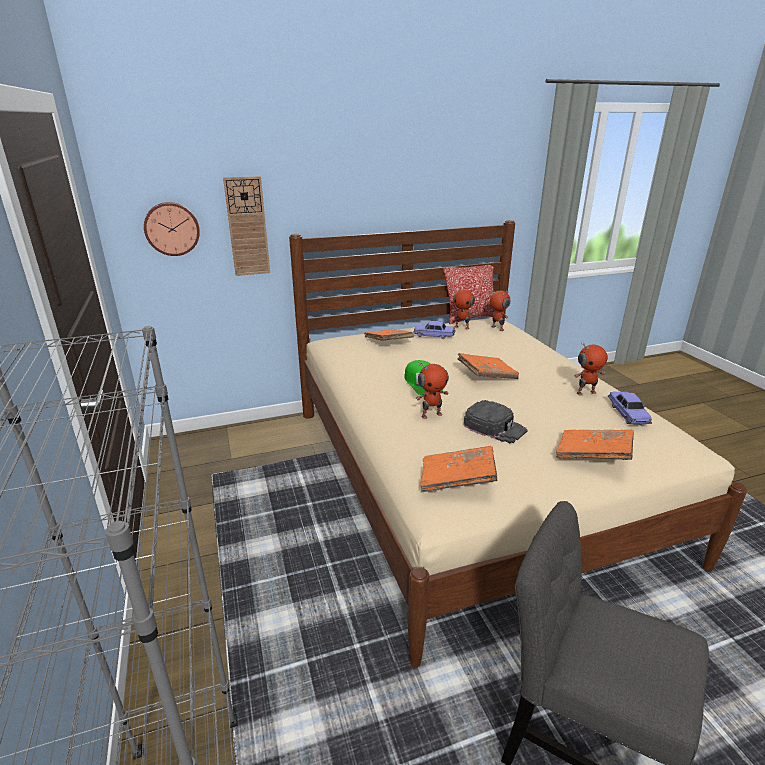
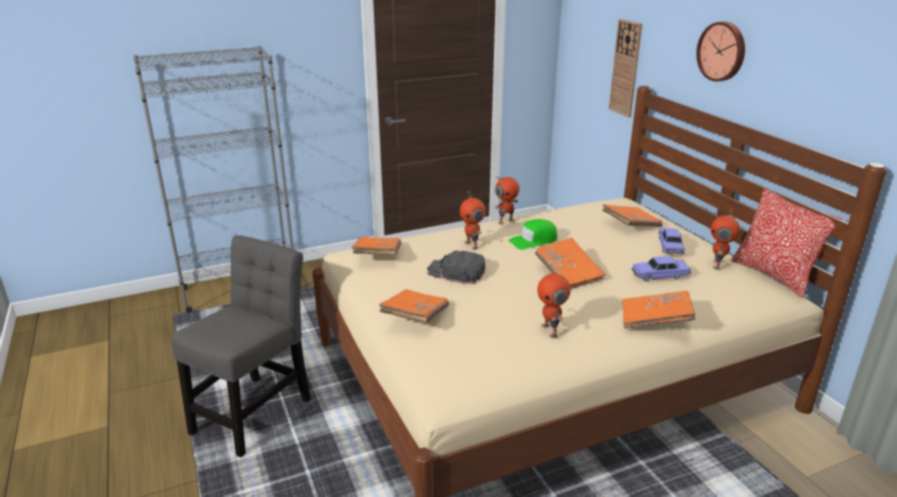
camera: 85 degrees right, 0 degrees up
(172, 228) = (587, 54): wall clock -> wall clock (722, 51)
(495, 427) = (456, 272): black cap -> black cap turned 75 degrees clockwise
(496, 328) = (734, 288): toy robot -> toy robot (505, 221)
(552, 356) = (655, 320): none -> orange book
(627, 414) = (504, 351): toy car -> toy car (660, 275)

